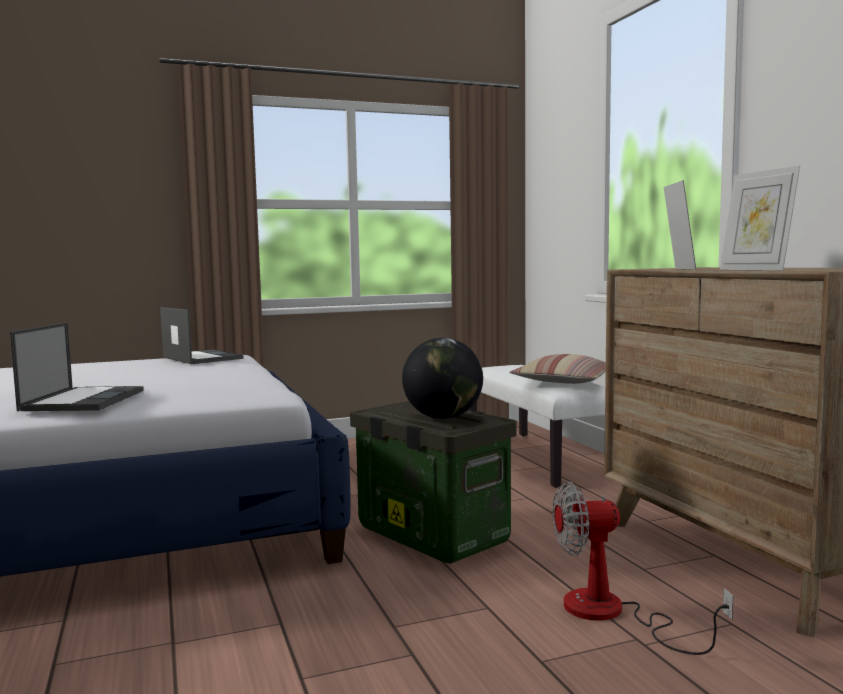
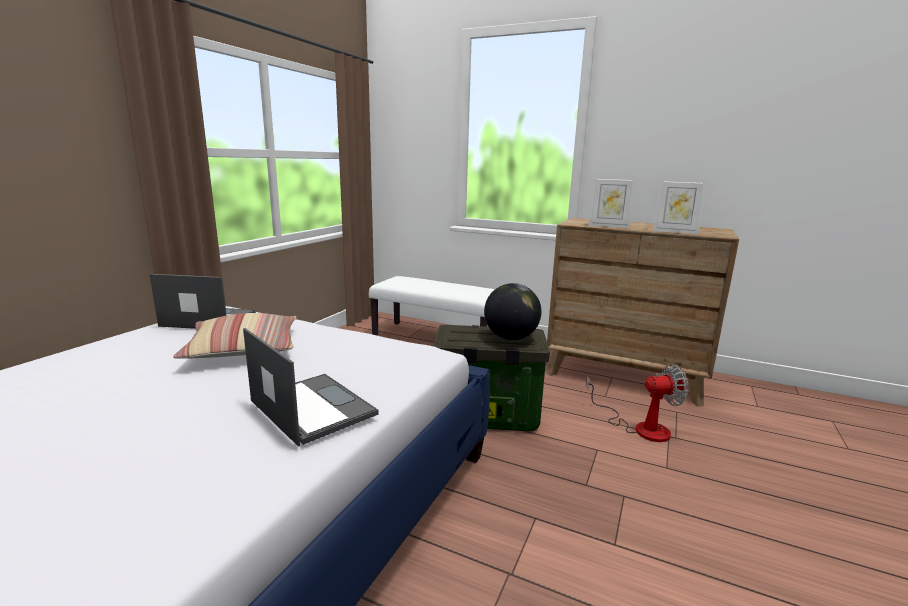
camera: 45 degrees left, 10 degrees up
(564, 382) = (468, 289): pillow -> pillow (243, 349)
(612, 614) = (640, 427): fan -> fan turned 135 degrees counterclockwise
(678, 269) = (608, 226): picture frame -> picture frame turned 150 degrees clockwise

